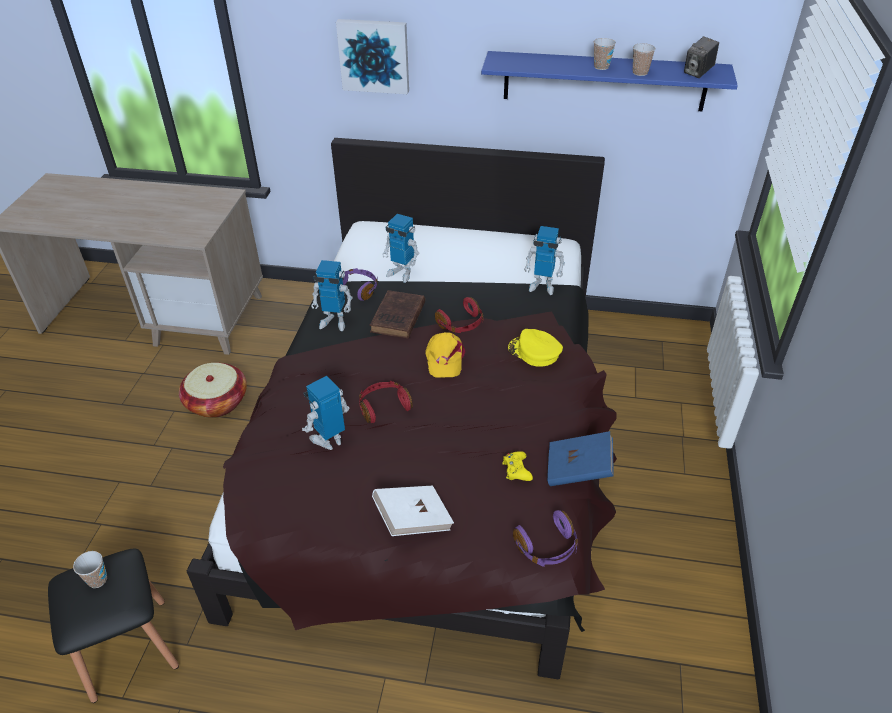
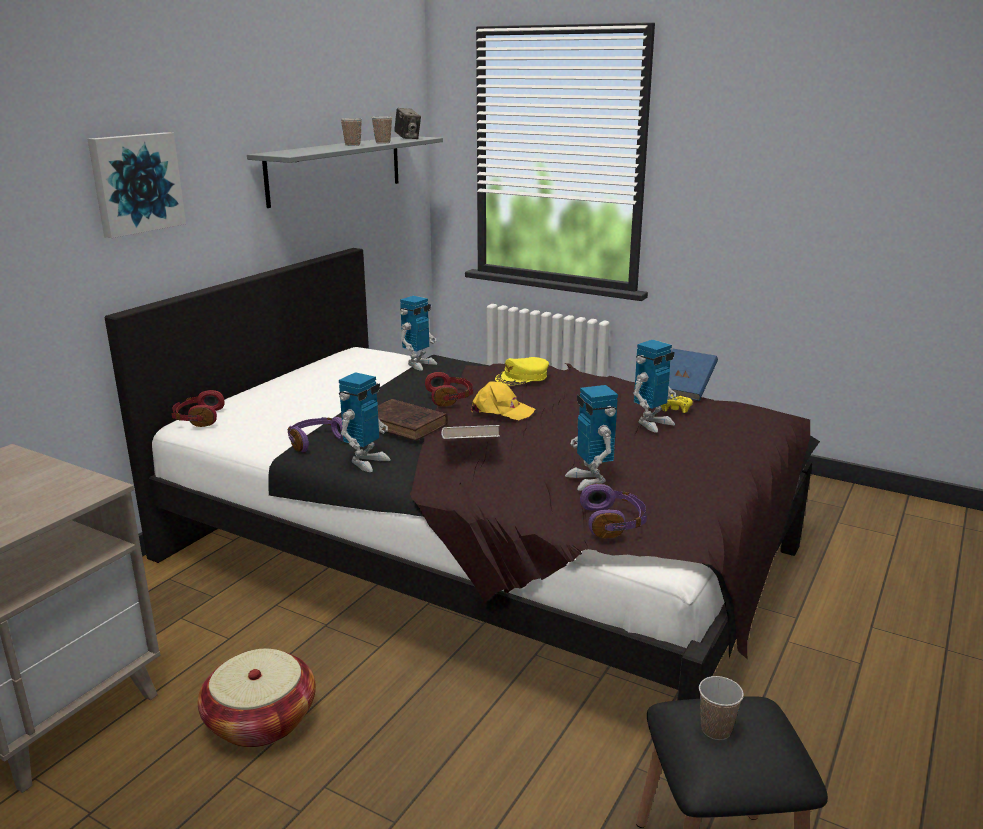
camera: 70 degrees left, 20 degrees down
(383, 406) = (553, 447): red headphones -> red headphones (198, 418)
(401, 273) = (316, 416): toy robot -> toy robot (652, 423)
(413, 520) = (722, 457): white book -> white book (469, 449)
(547, 547) = (765, 414): purple headphones -> purple headphones (613, 522)
(604, 81) = (336, 169): blue shelf -> grey shelf

